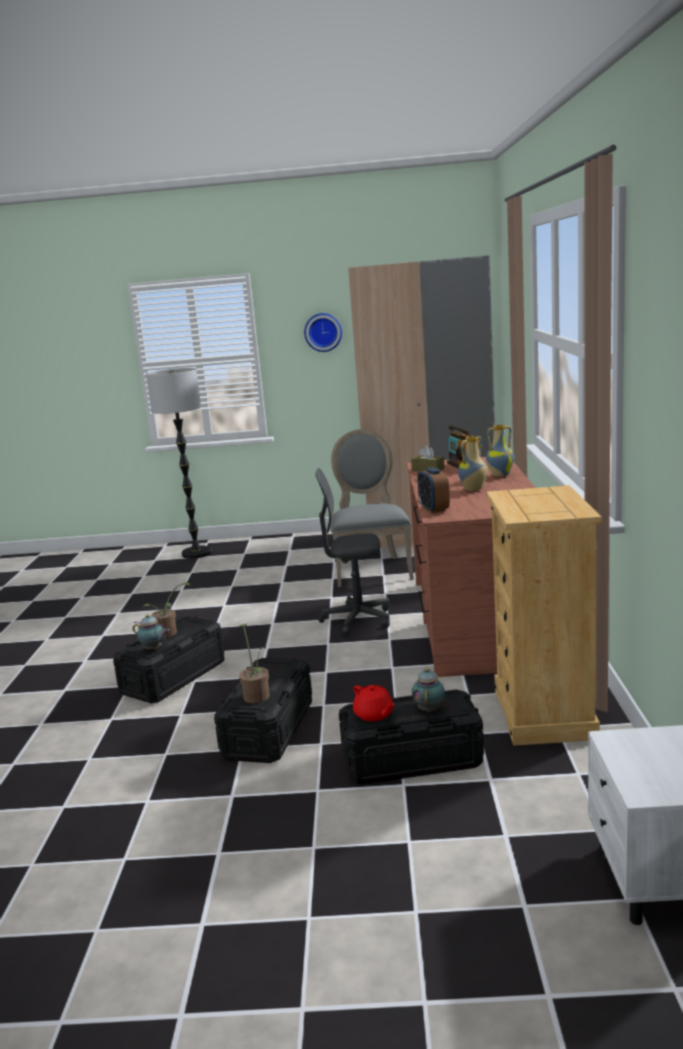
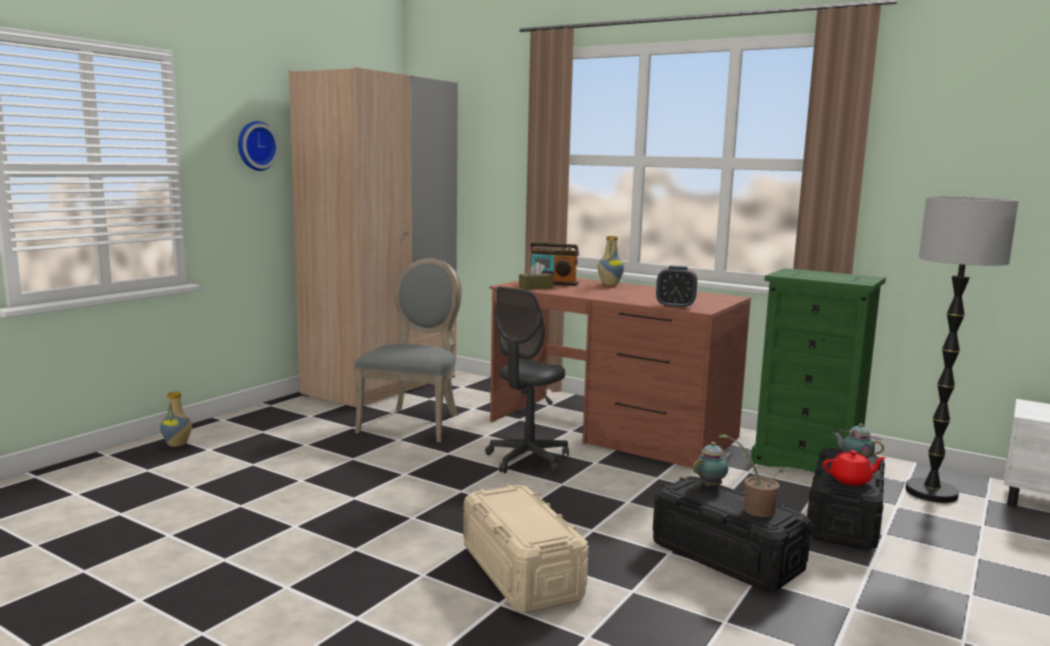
camera: 60 degrees left, 5 degrees down
(154, 649) = (554, 527): teapot -> teapot (711, 485)
(169, 633) = (513, 511): potted plant -> none
(174, 677) = (521, 571): black storage box -> beige storage box
(197, 553) = (131, 468): floor lamp -> floor lamp (931, 492)
(372, 570) = (414, 422): grey chair -> grey chair turned 75 degrees clockwise
(473, 489) = (638, 293): vase -> vase (178, 445)
(544, 713) = (808, 462): beige dresser -> green dresser

